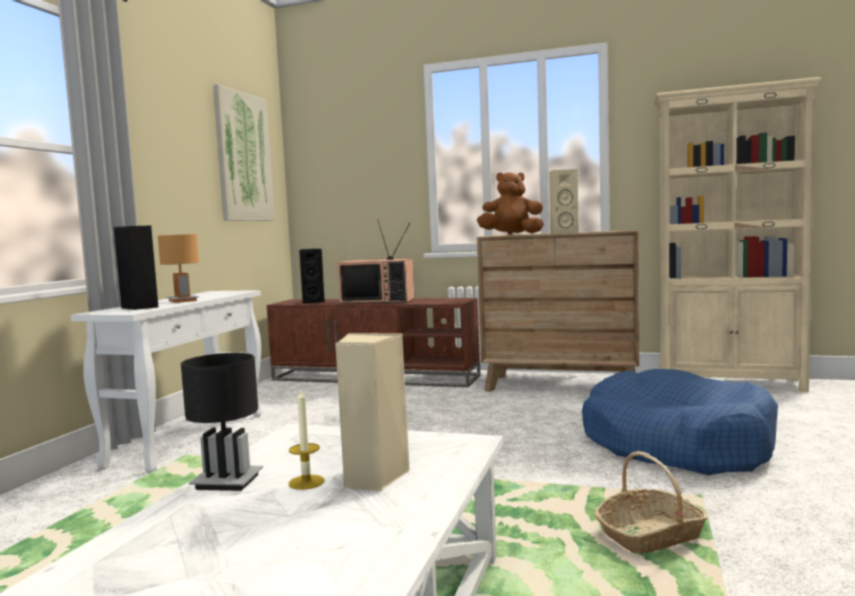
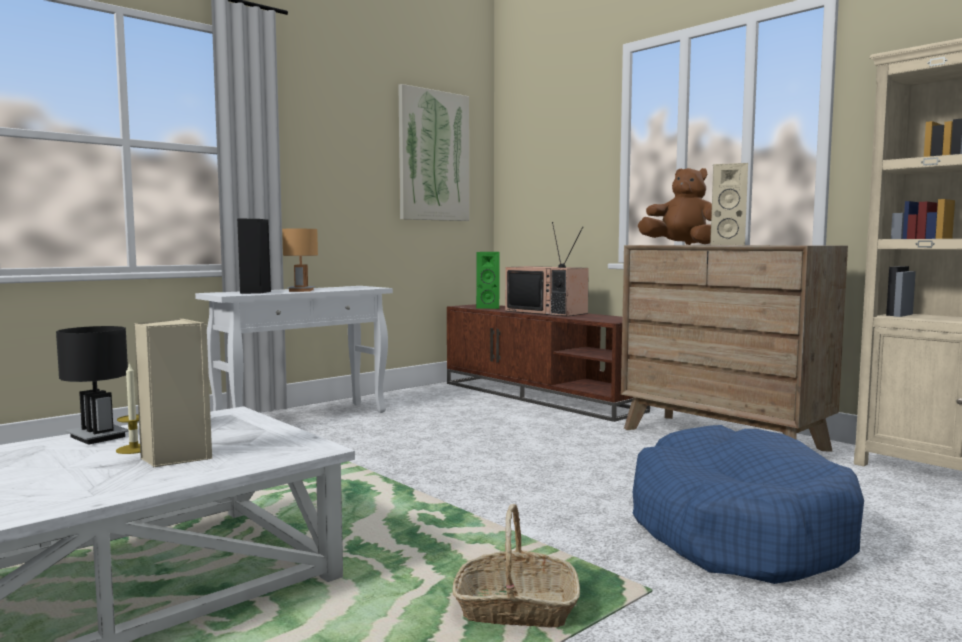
camera: 30 degrees right, 0 degrees up
(312, 302) = (489, 307): black speaker -> green speaker

